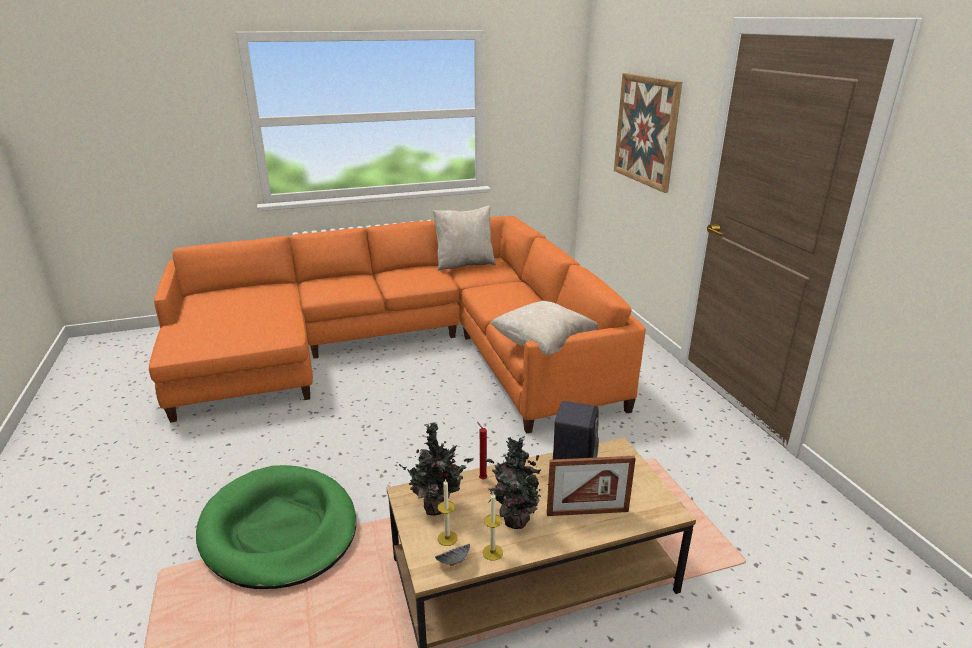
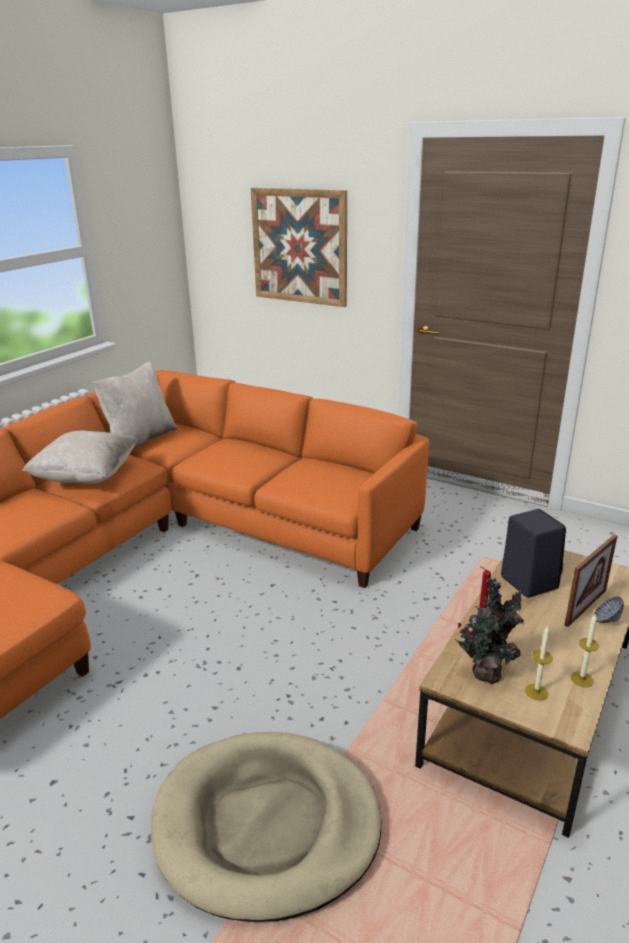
camera: 40 degrees left, 0 degrees up
(279, 530) = (267, 825): green dog bed -> beige dog bed
(453, 562) = (571, 707): bowl -> bowl (606, 620)
(513, 520) = (553, 645): potted plant -> none
(543, 346) = (347, 489): beige pillow -> beige pillow (86, 477)

